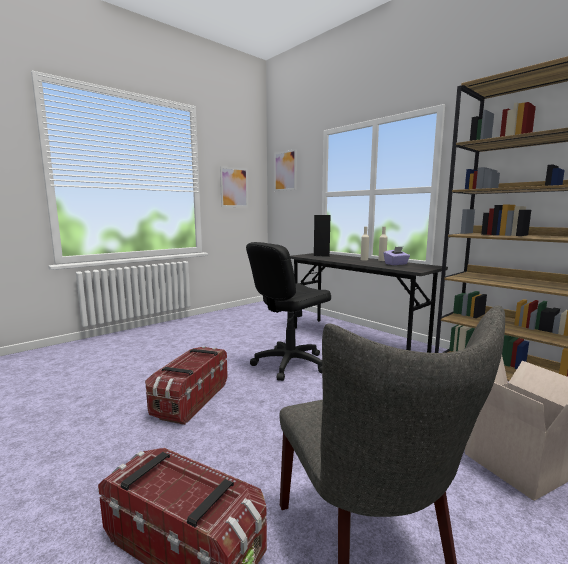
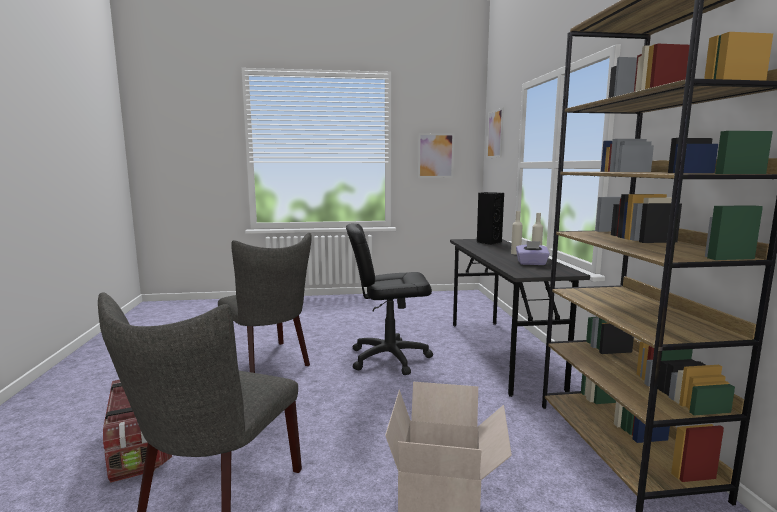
camera: 35 degrees right, 0 degrees up
(190, 399) = (269, 363): storage box -> grey chair

